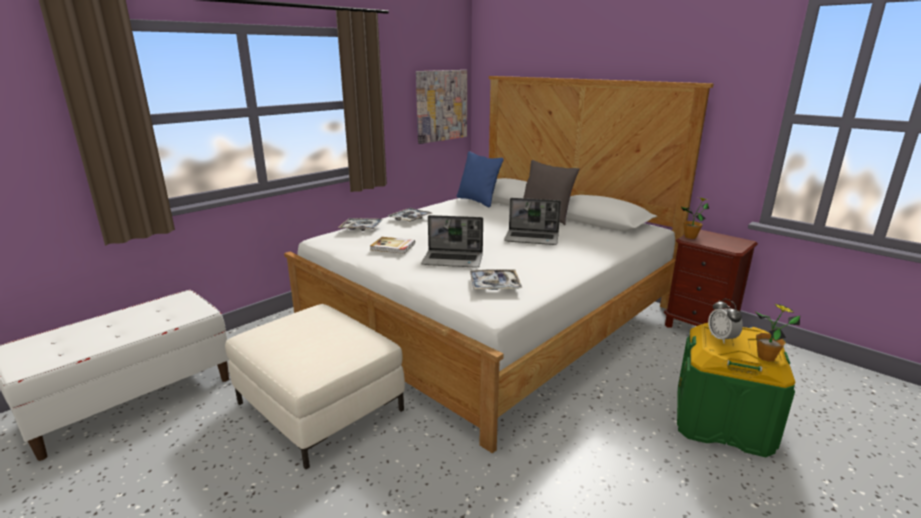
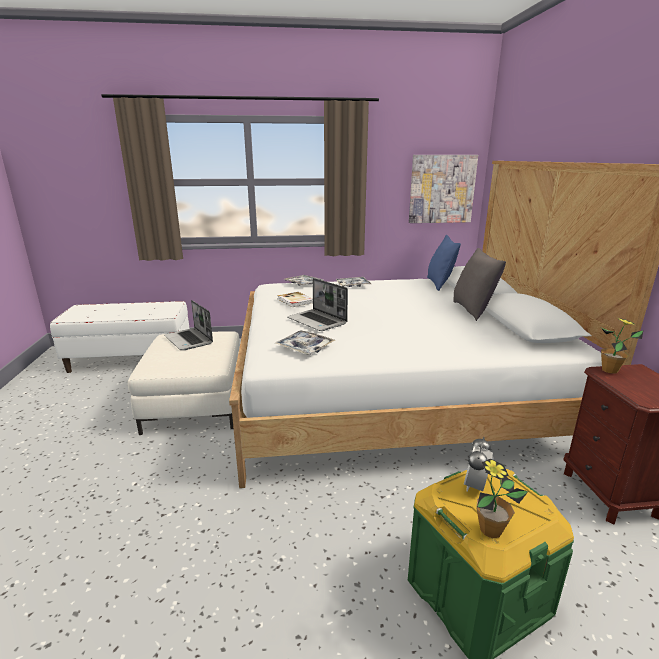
camera: 40 degrees right, 0 degrees up
(532, 238) = (416, 323): laptop -> laptop (189, 340)

